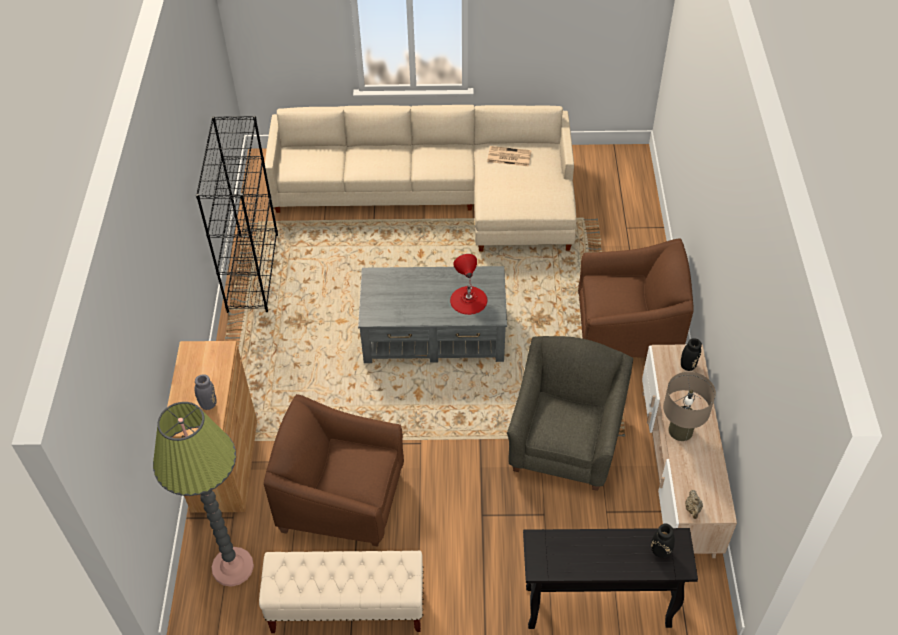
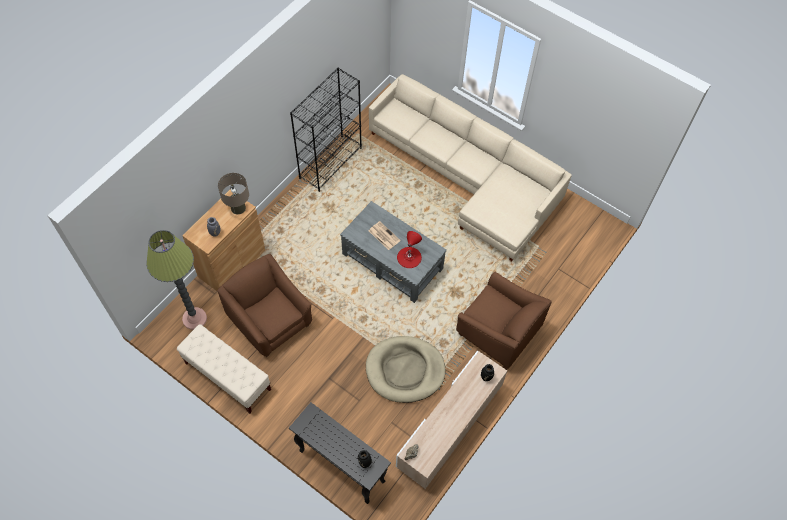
camera: 35 degrees right, 10 degrees up
(508, 157) = (512, 182): newspaper -> newspaper (383, 235)
(565, 442) = (405, 370): grey armchair -> beige dog bed
(680, 430) = (446, 409): beige table lamp -> beige table lamp (238, 208)

